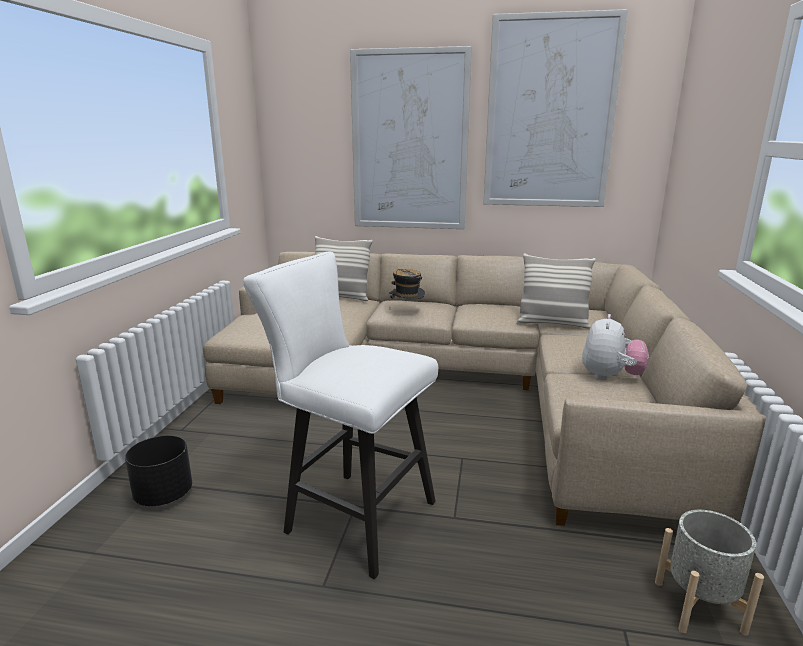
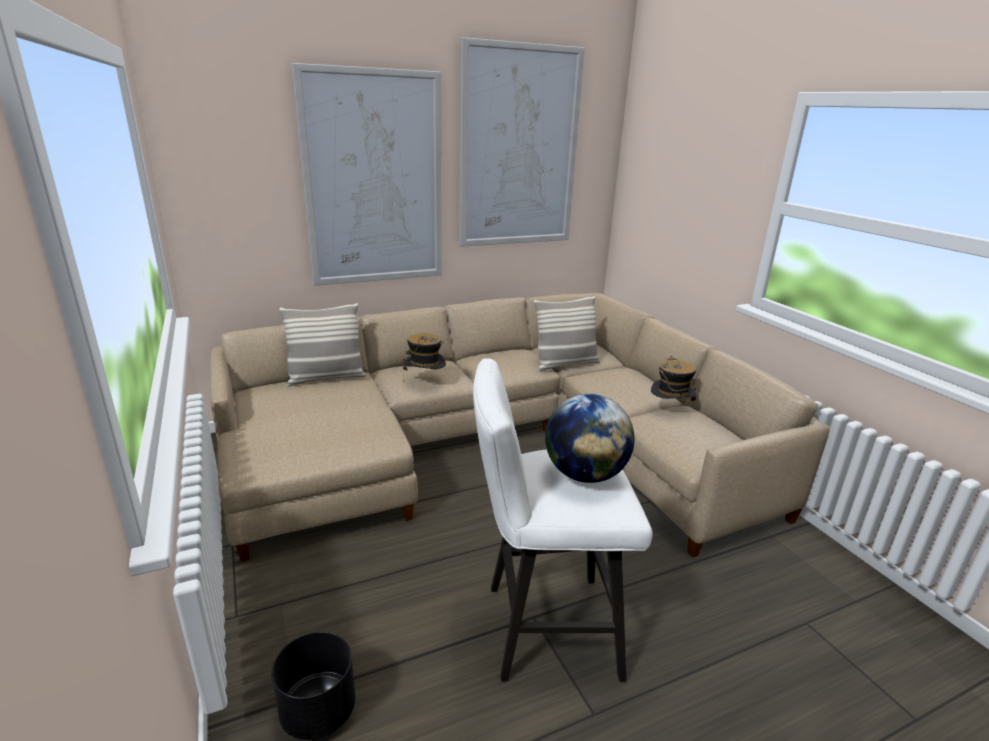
camera: 35 degrees left, 5 degrees up
(366, 361) = (585, 474): none -> globe
(610, 377) = (670, 411): plush toy -> hat
(699, 606) = (823, 580): grey planter -> none

